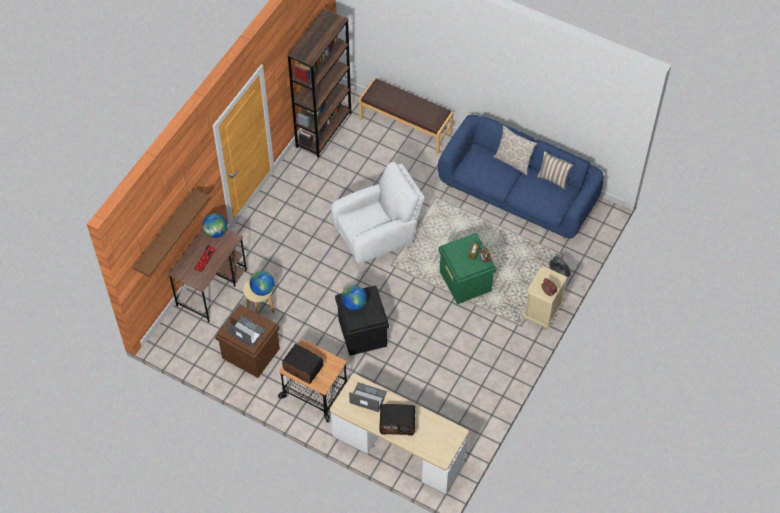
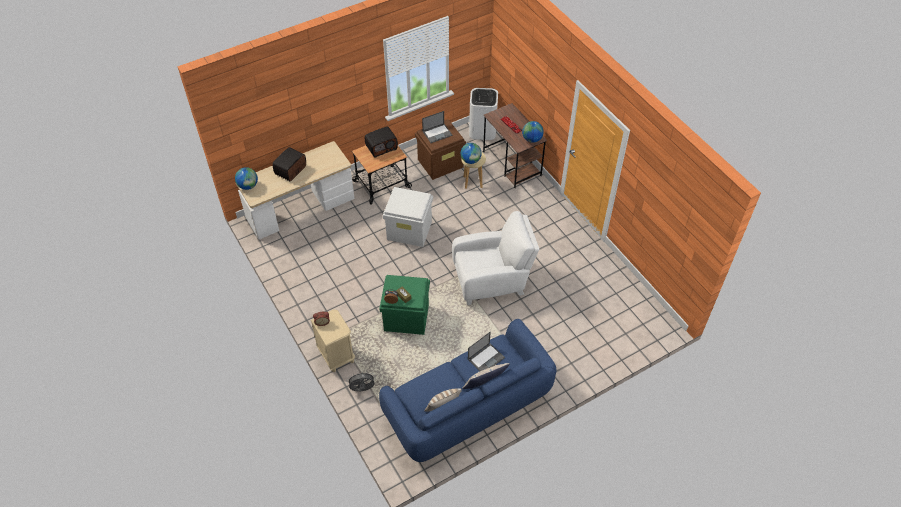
camera: 120 degrees right, 5 degrees down
(164, 232) = (521, 71): brown shelf -> none
(174, 338) = (483, 130): none -> white trash can
(323, 129) = (632, 294): brown bookcase -> none
(354, 304) = (414, 199): globe -> globe (248, 186)
(362, 332) = (410, 230): black storage box -> white storage box
(367, 397) = (325, 164): laptop -> laptop (486, 358)
(377, 236) = (492, 280): white armchair -> white armchair turned 105 degrees counterclockwise
(405, 126) = (603, 357): brown bench -> none

